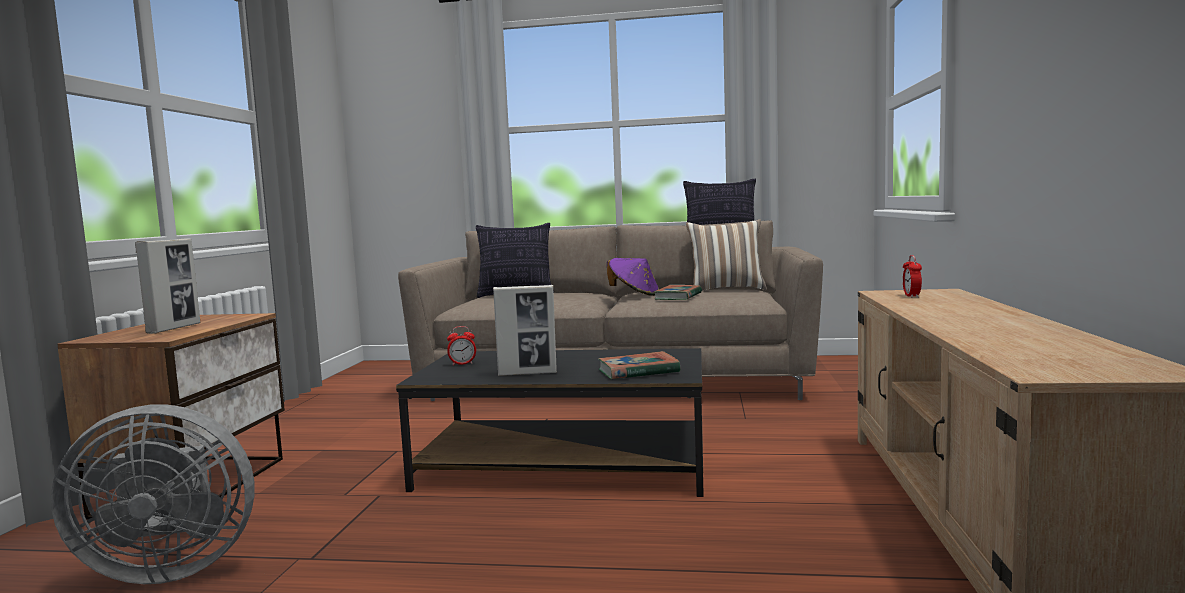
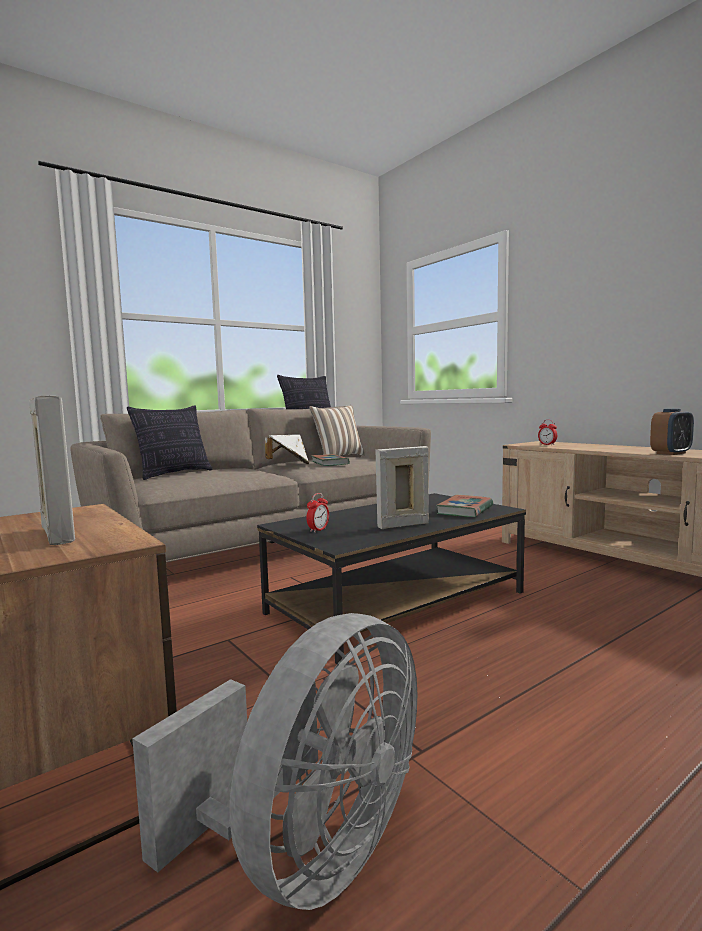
camera: 45 degrees left, 0 degrees up
(527, 373) = (402, 525): picture frame -> picture frame turned 150 degrees counterclockwise
(634, 294) = (289, 465): purple hat -> white hat
(967, 330) = (671, 453): none -> alarm clock

